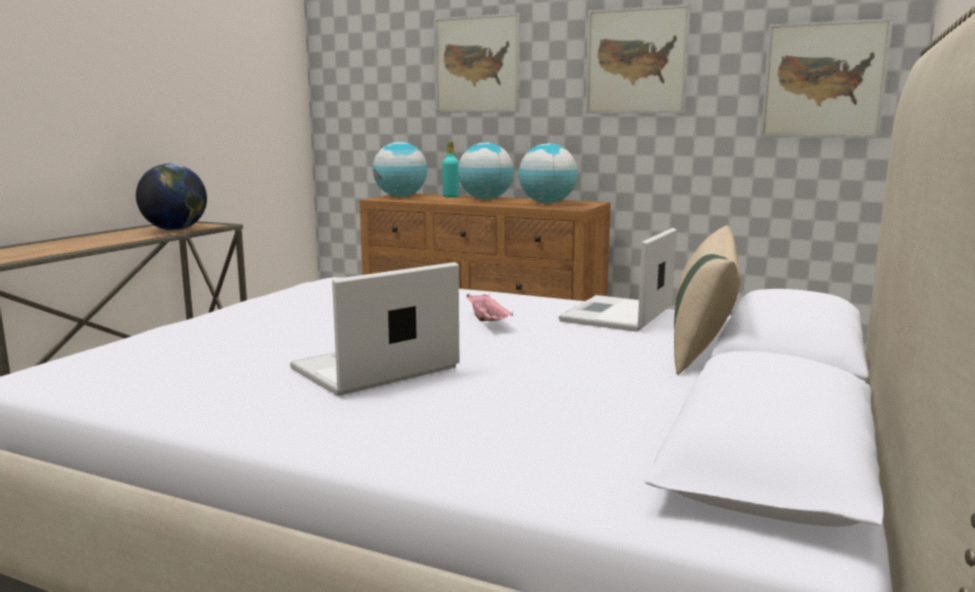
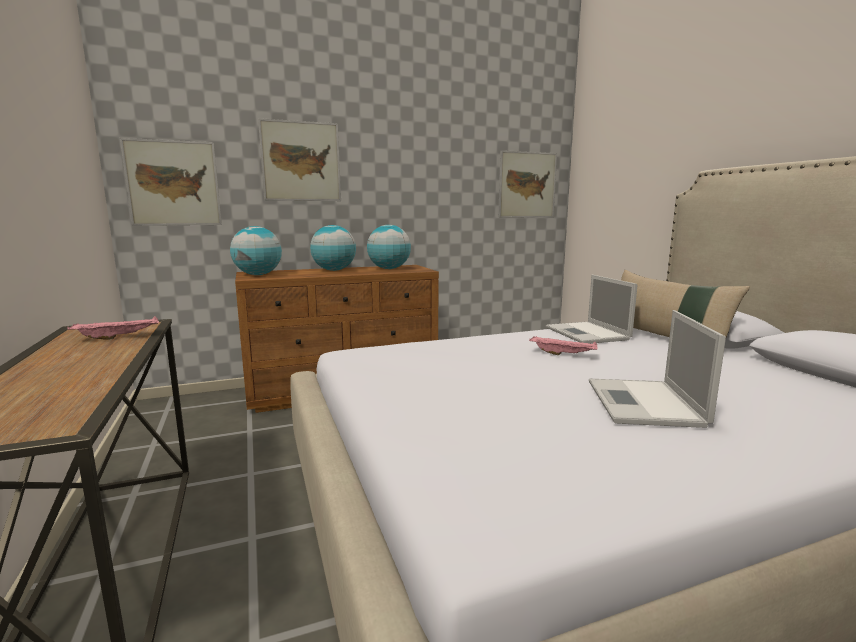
camera: 45 degrees left, 0 degrees up
(175, 230) = (119, 337): globe -> pink tray
(451, 197) = (298, 271): turquoise bottle -> none
(636, 61) = (425, 167): picture -> picture (173, 183)

